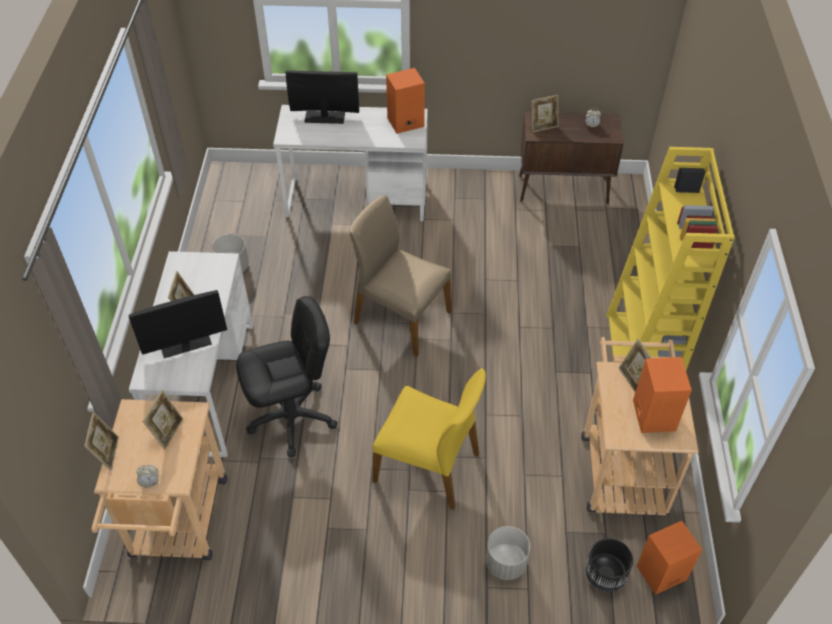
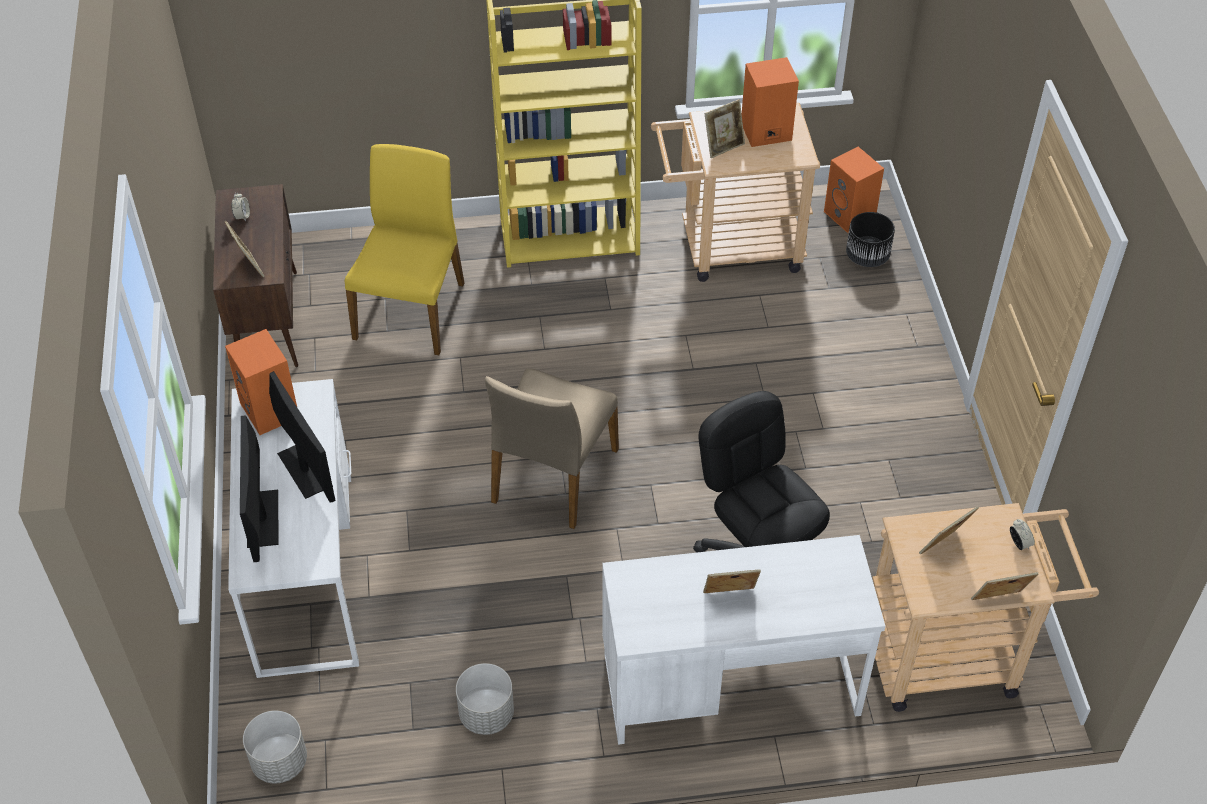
camera: 100 degrees left, 0 degrees up
(168, 432) = (943, 547): picture frame -> picture frame turned 45 degrees counterclockwise
(185, 343) = (788, 581): monitor -> monitor (305, 470)
(428, 466) = (785, 414): yellow chair -> yellow chair (411, 310)
(506, 563) = (883, 333): grey planter -> grey planter (279, 761)

